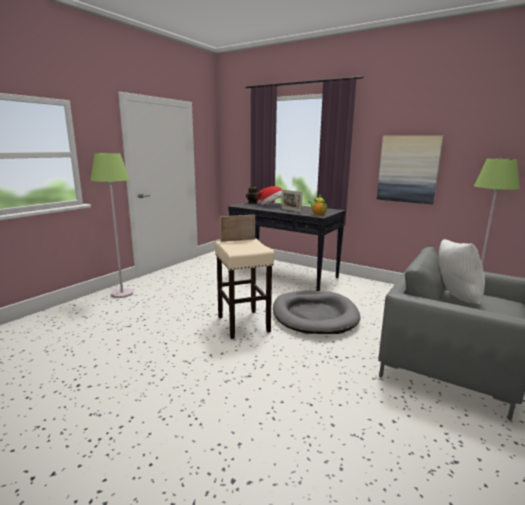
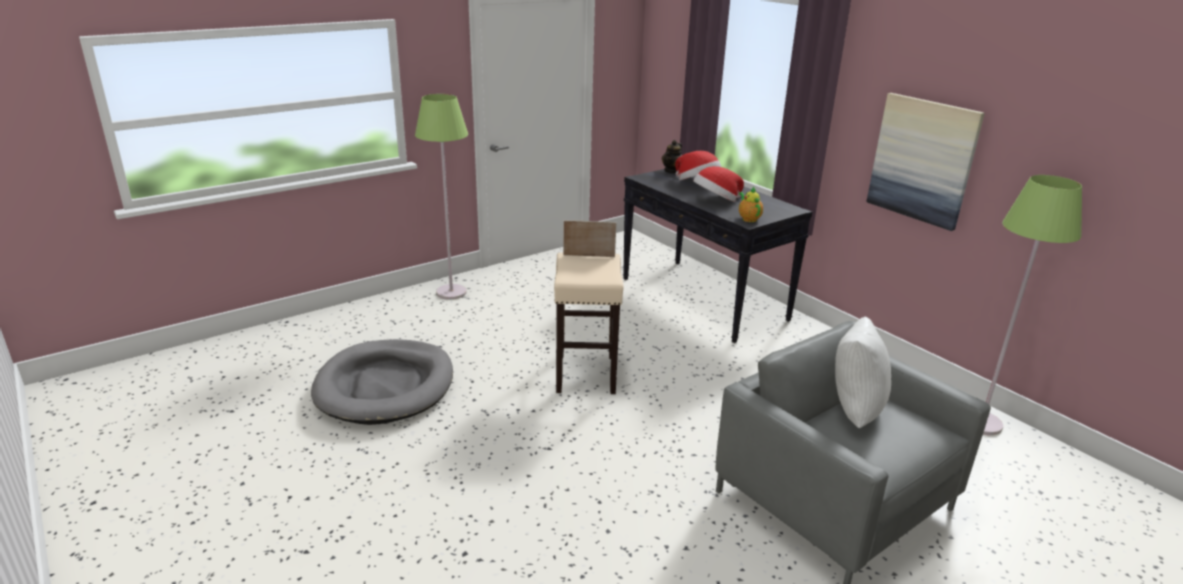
camera: 20 degrees right, 10 degrees up
(291, 210) = (715, 201): picture frame -> hat
(314, 315) = (697, 381): grey dog bed -> grey dog bed (385, 386)

